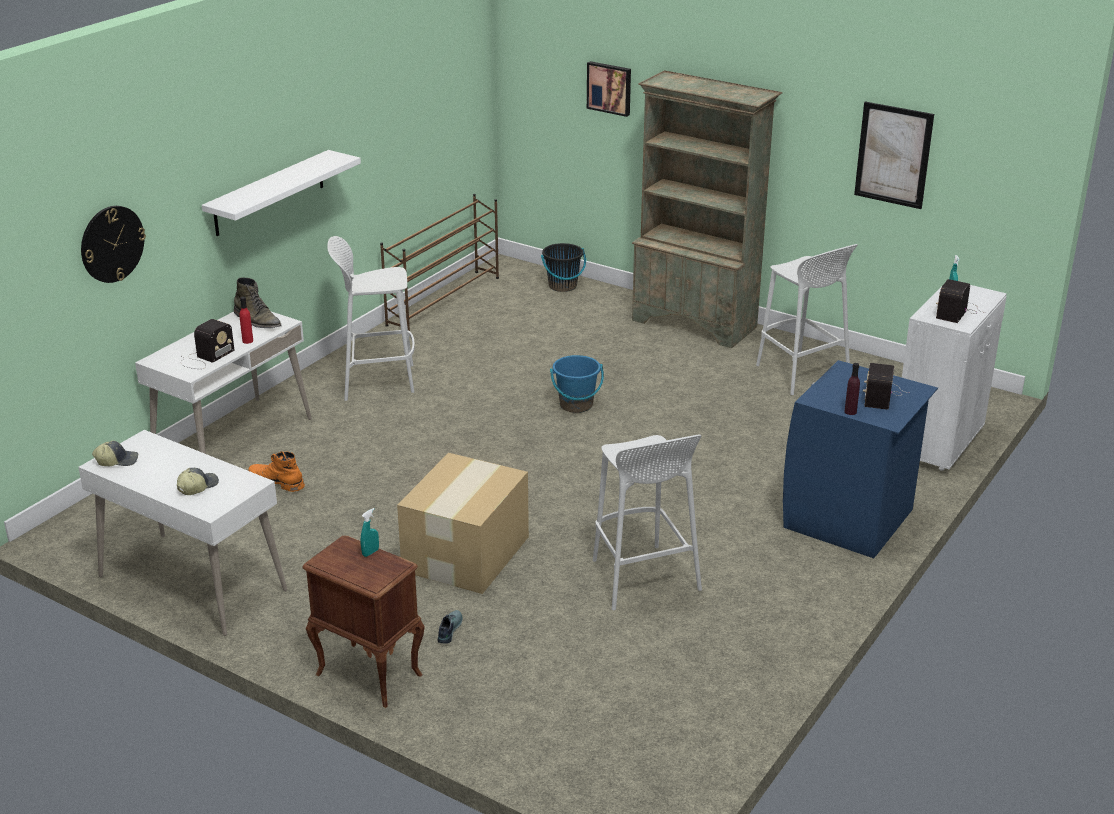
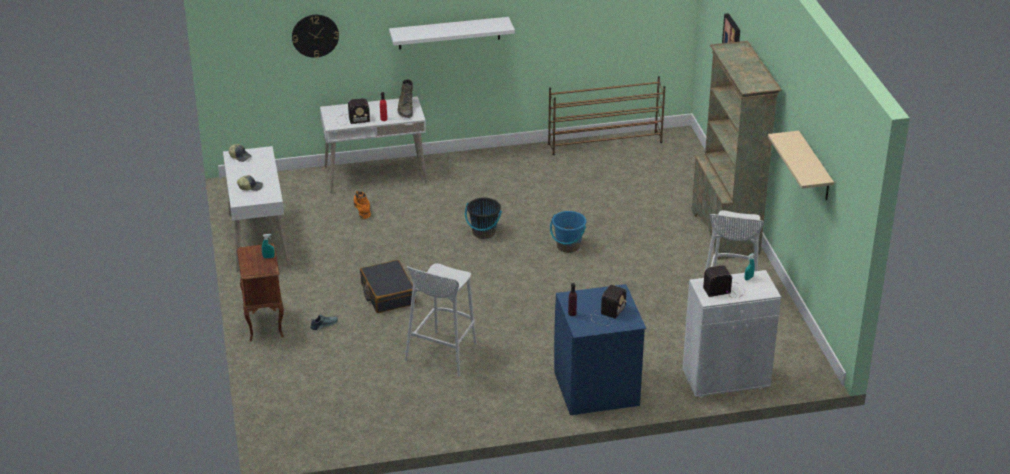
camera: 45 degrees right, 5 degrees up
(376, 380) = (491, 176): white stool -> none
(467, 553) = (387, 294): cardboard box -> black suitcase
(562, 286) = (690, 167): black bucket -> black bucket (483, 232)
(881, 394) = (607, 314): radio -> radio turned 150 degrees clockwise
(893, 155) = (814, 167): picture -> beige shelf

